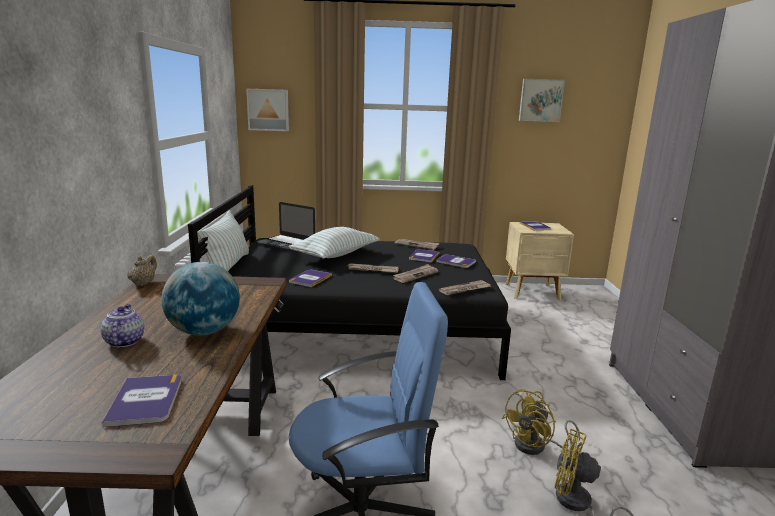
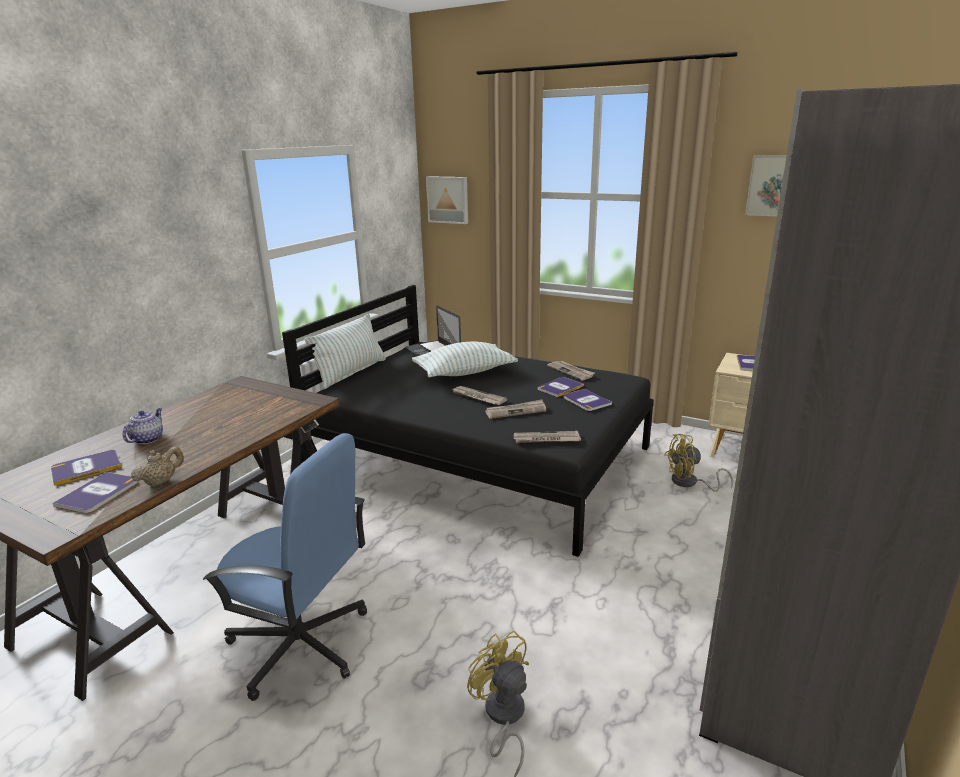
camera: 30 degrees right, 5 degrees up
(143, 283) = (226, 385): beige teapot -> beige teapot (161, 482)
(204, 331) = (206, 442): globe -> none
(310, 279) = (404, 398): book -> book (86, 468)
(536, 446) = (529, 641): yellow fan -> yellow fan (689, 483)

